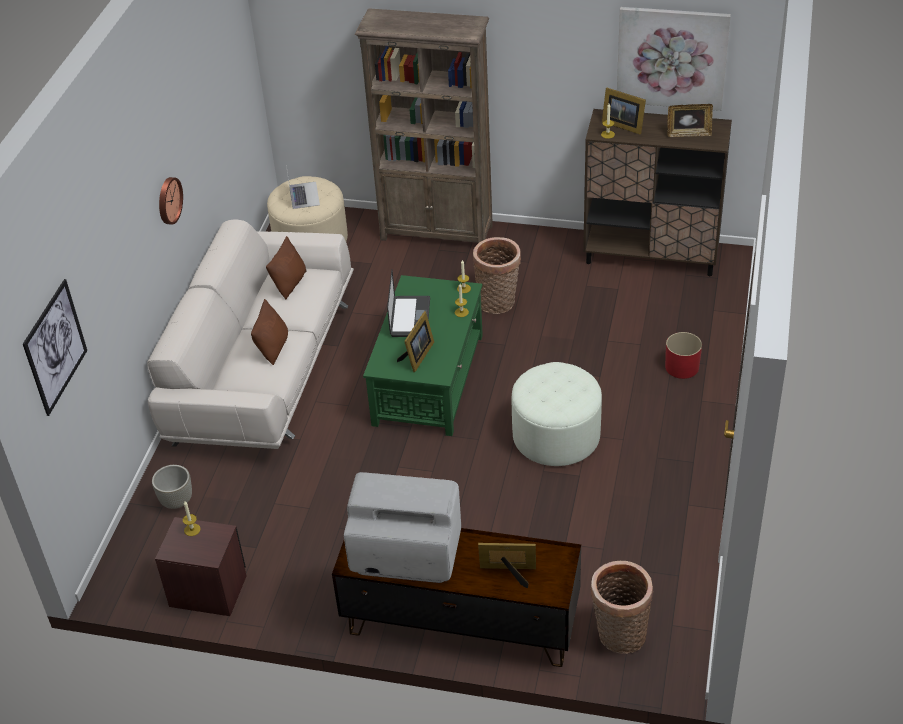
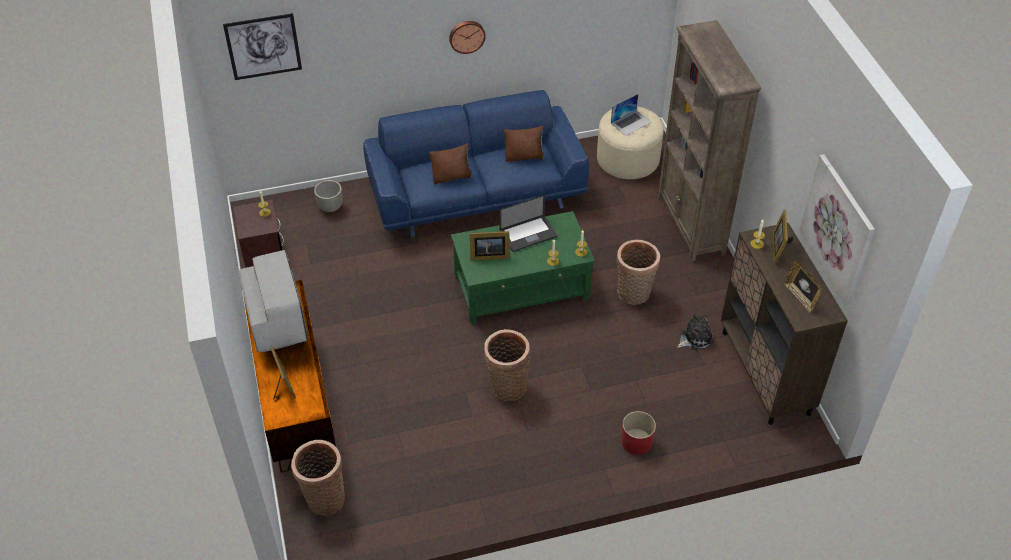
camera: 60 degrees right, 5 degrees up
(263, 368) = (476, 193): white sofa -> blue sofa
(556, 436) = (506, 386): white ottoman -> basket
(581, 283) = (694, 338): none -> plush toy

